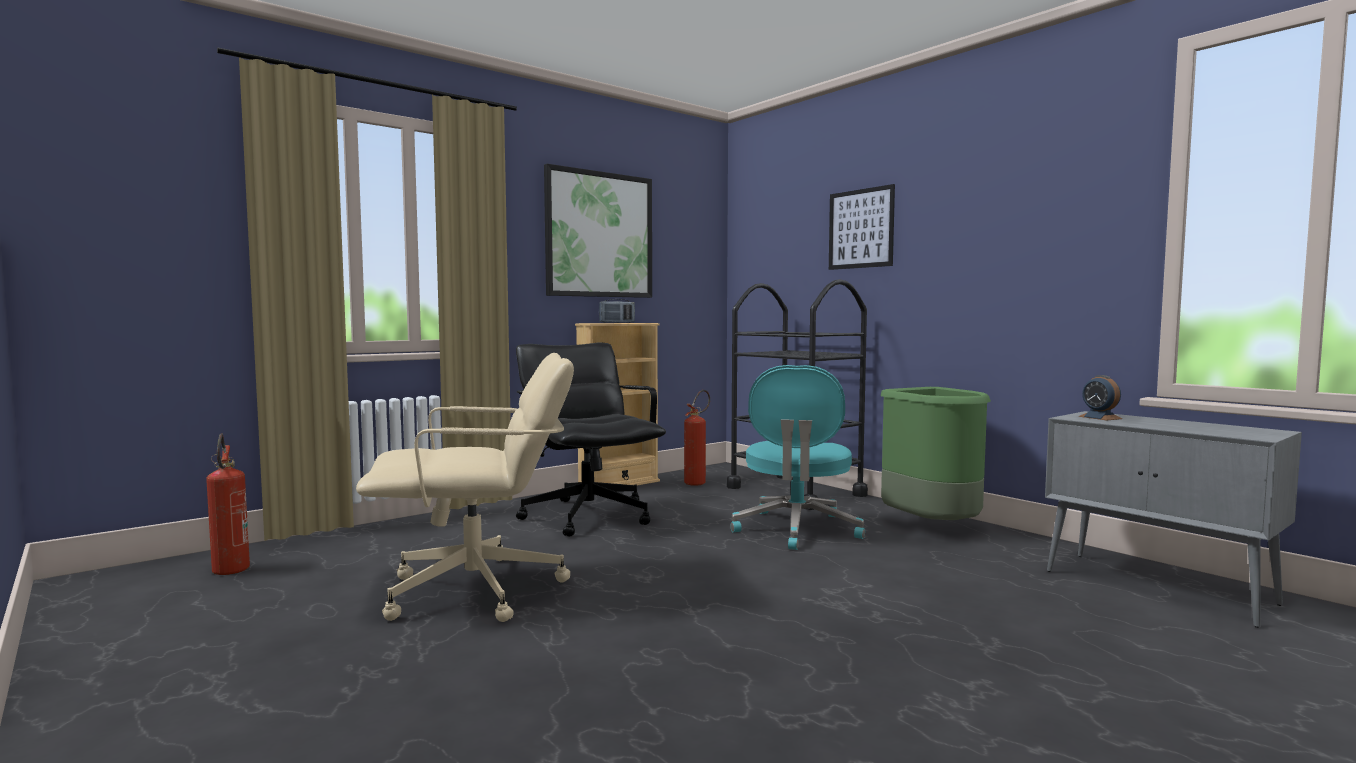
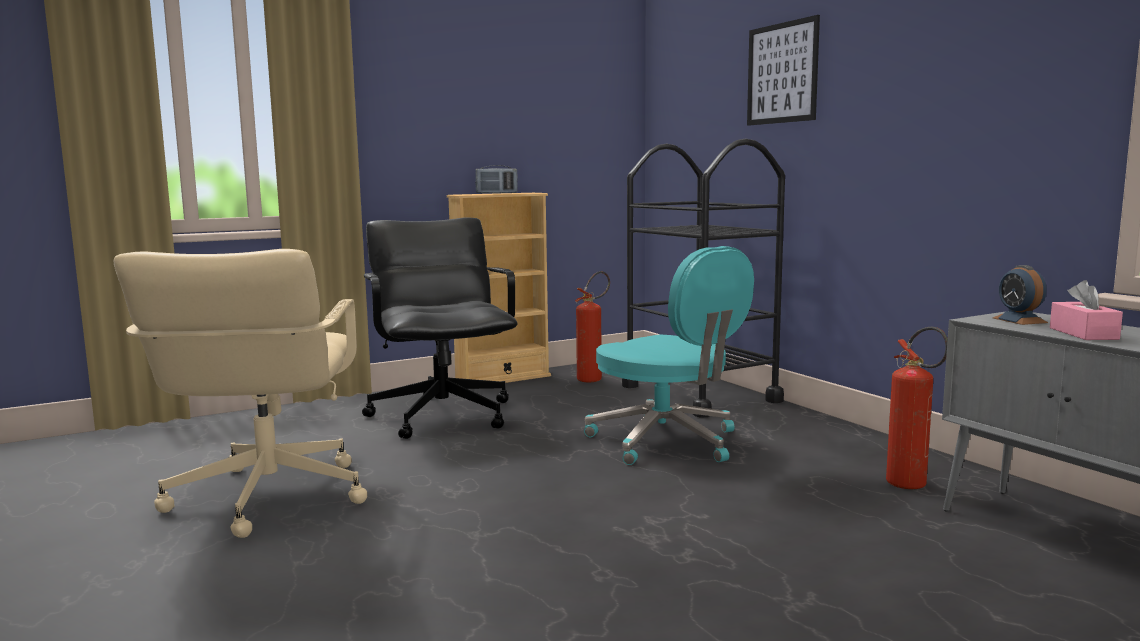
camera: 10 degrees right, 5 degrees up
(230, 572) = (45, 463): fire extinguisher -> fire extinguisher (912, 486)
(477, 591) = (267, 498): beige office chair -> beige office chair turned 90 degrees clockwise
(599, 235) = (476, 90): picture -> none
(796, 530) = (667, 442): turquoise office chair -> turquoise office chair turned 60 degrees counterclockwise
(933, 527) = (836, 446): green trash can -> none
(1158, 425) = (1083, 333): none -> pink tissue box

